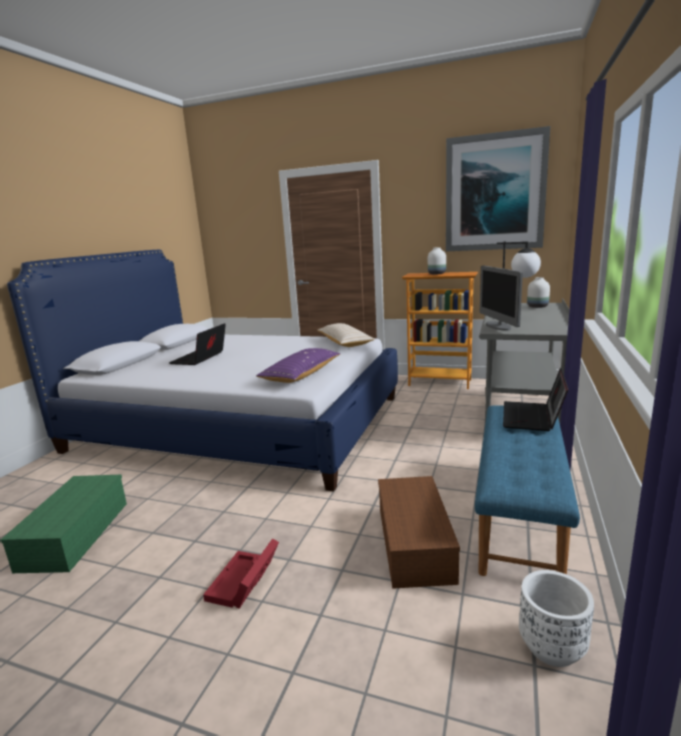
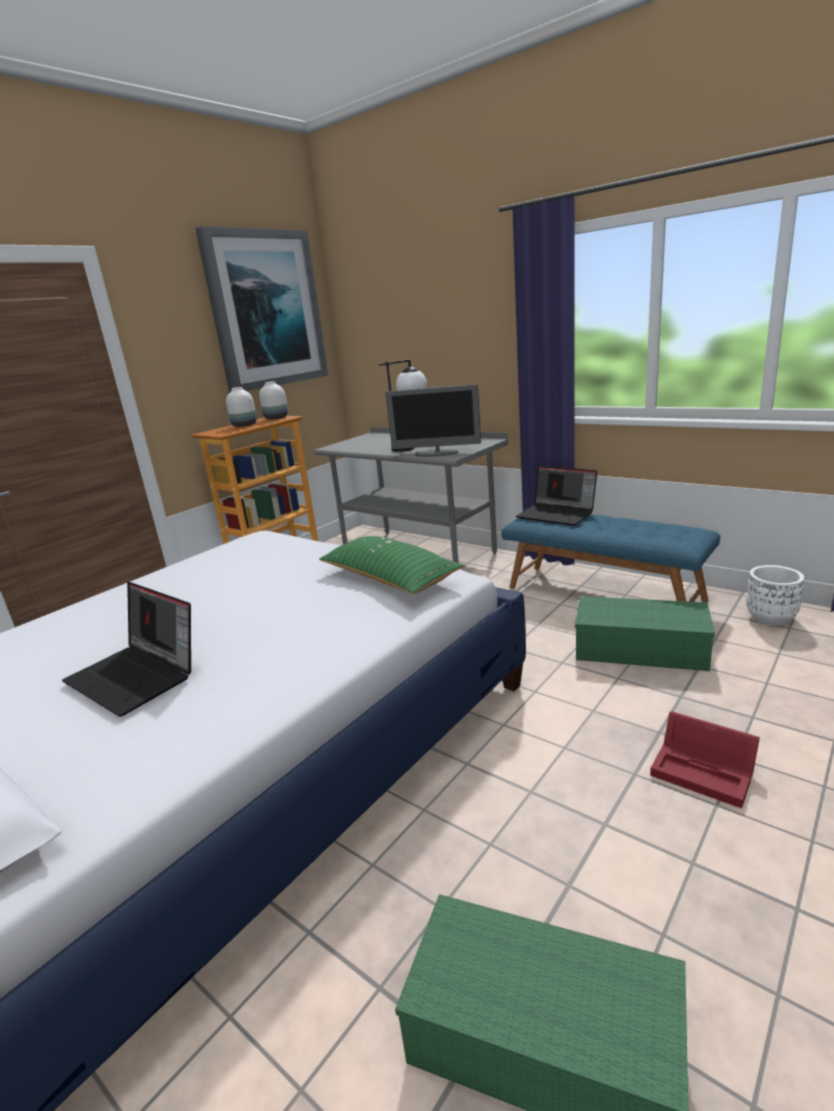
camera: 70 degrees left, 5 degrees up
(301, 374) = (390, 578): purple pillow -> green pillow
(344, 342) = (258, 547): beige pillow -> none
(416, 544) = (642, 648): brown storage box -> green storage box
(537, 307) = (374, 438): white vase -> white vase (275, 418)

